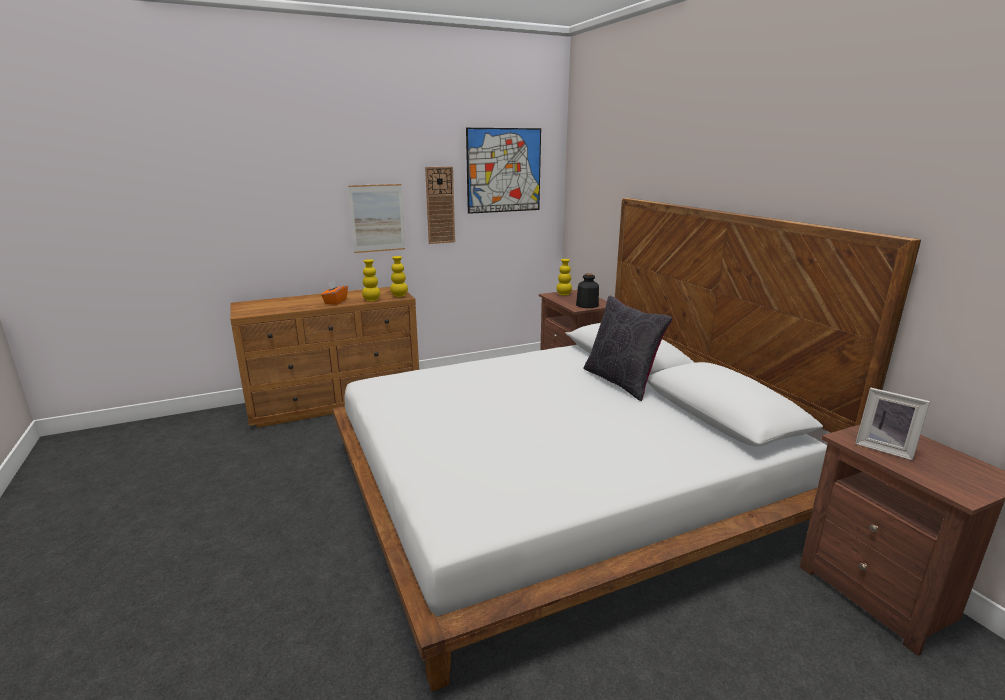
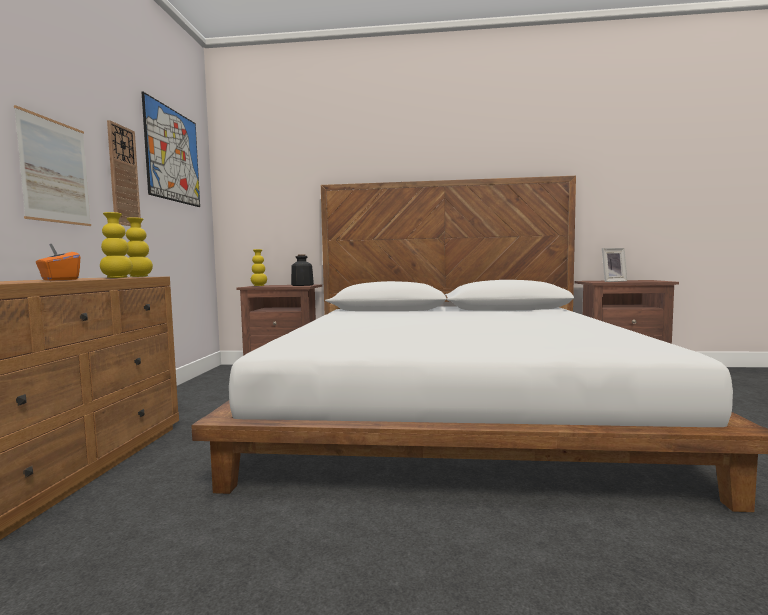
camera: 60 degrees left, 15 degrees down
(621, 381) = (427, 312): black pillow -> none

